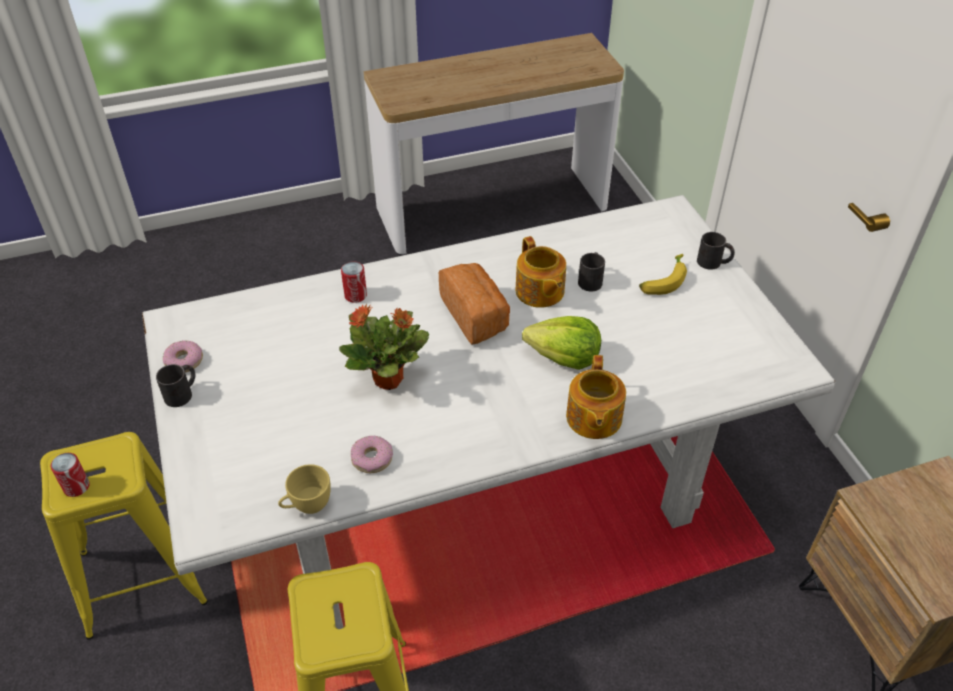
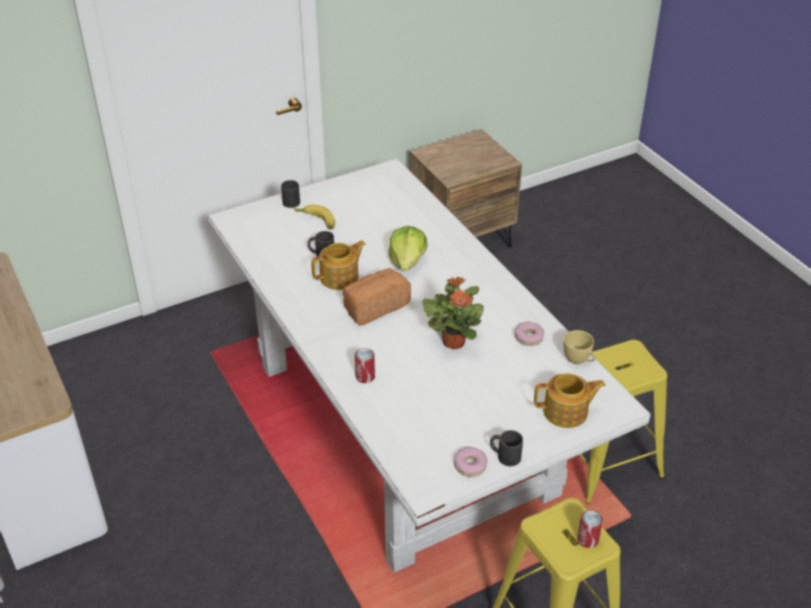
camera: 100 degrees left, 5 degrees down
(593, 418) = (459, 246): teapot -> teapot (566, 412)

